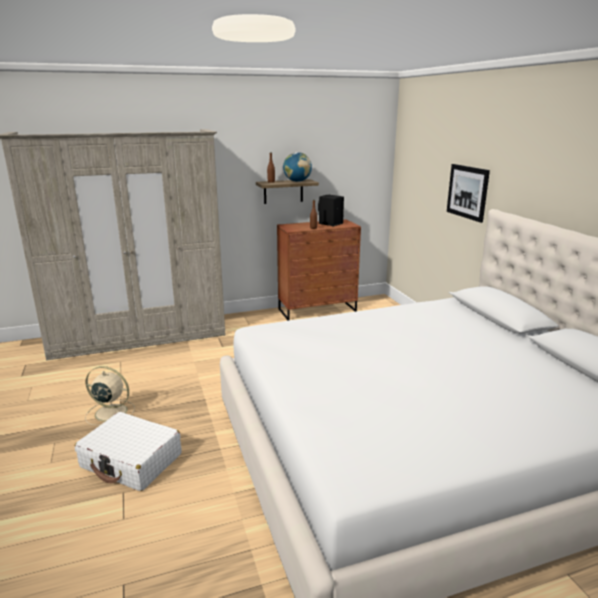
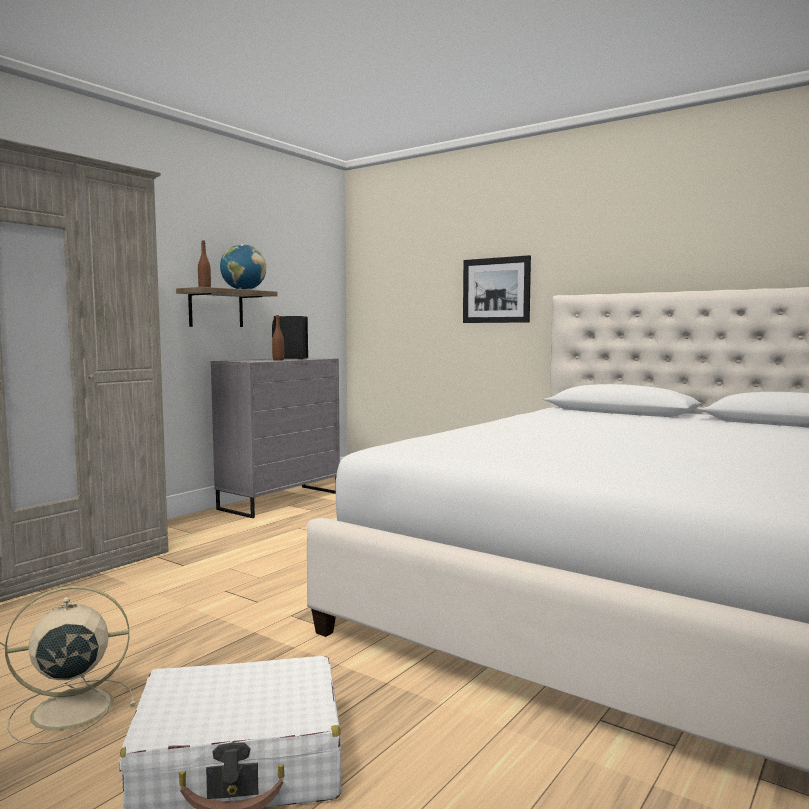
camera: 35 degrees left, 15 degrees down
(317, 310) = (280, 501): brown dresser -> grey dresser

